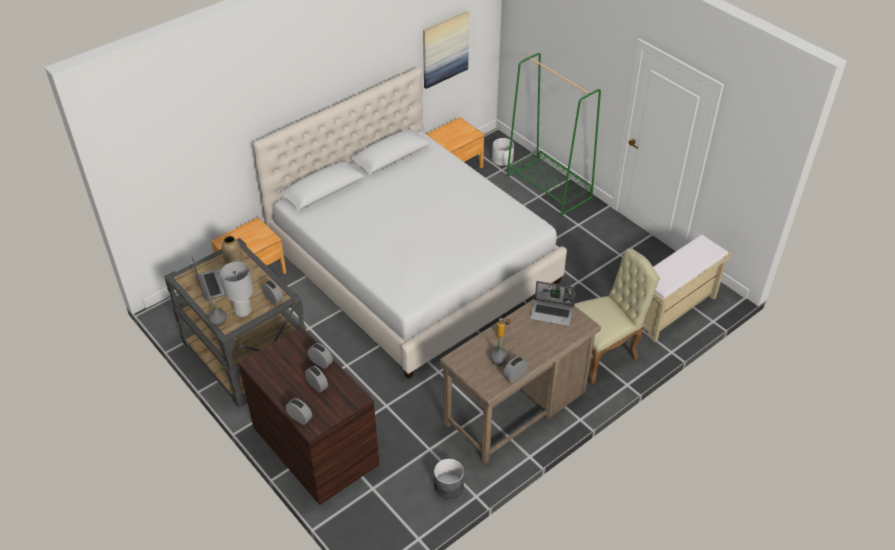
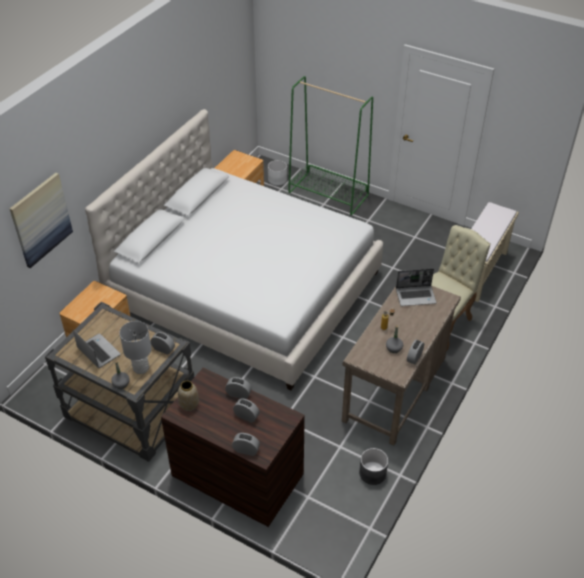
camera: 20 degrees left, 0 degrees up
(234, 261) = (106, 324): vase -> vase (189, 404)
(445, 49) = (218, 89): picture -> picture (41, 220)

